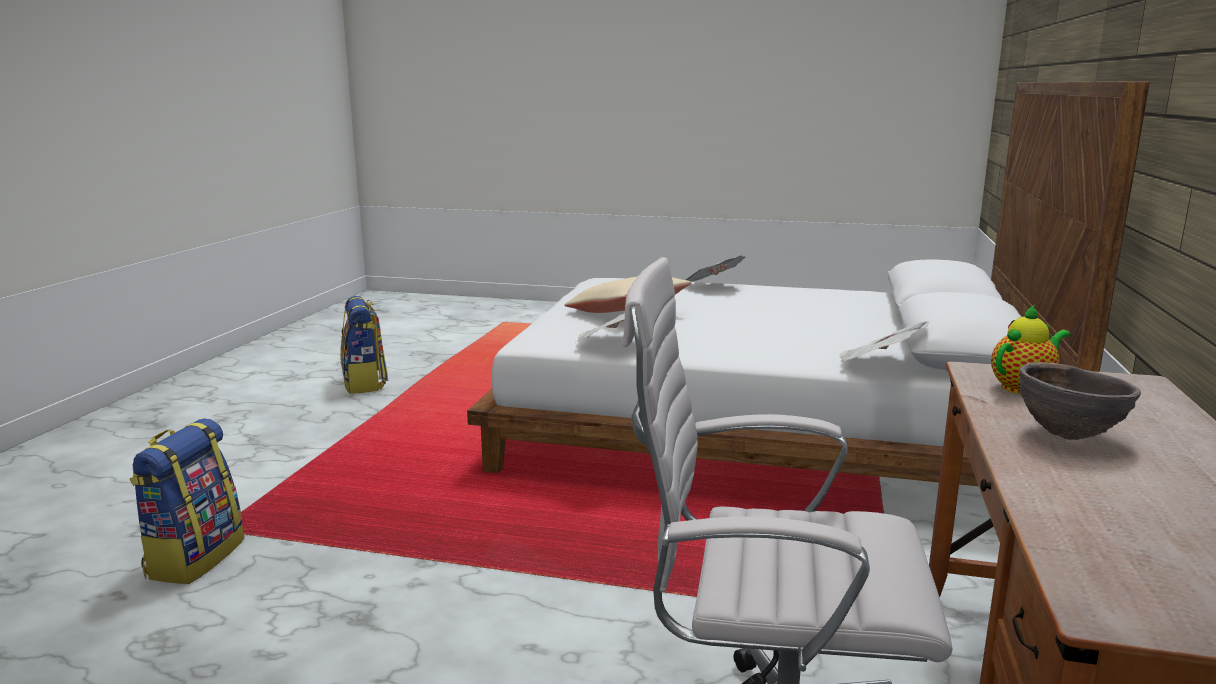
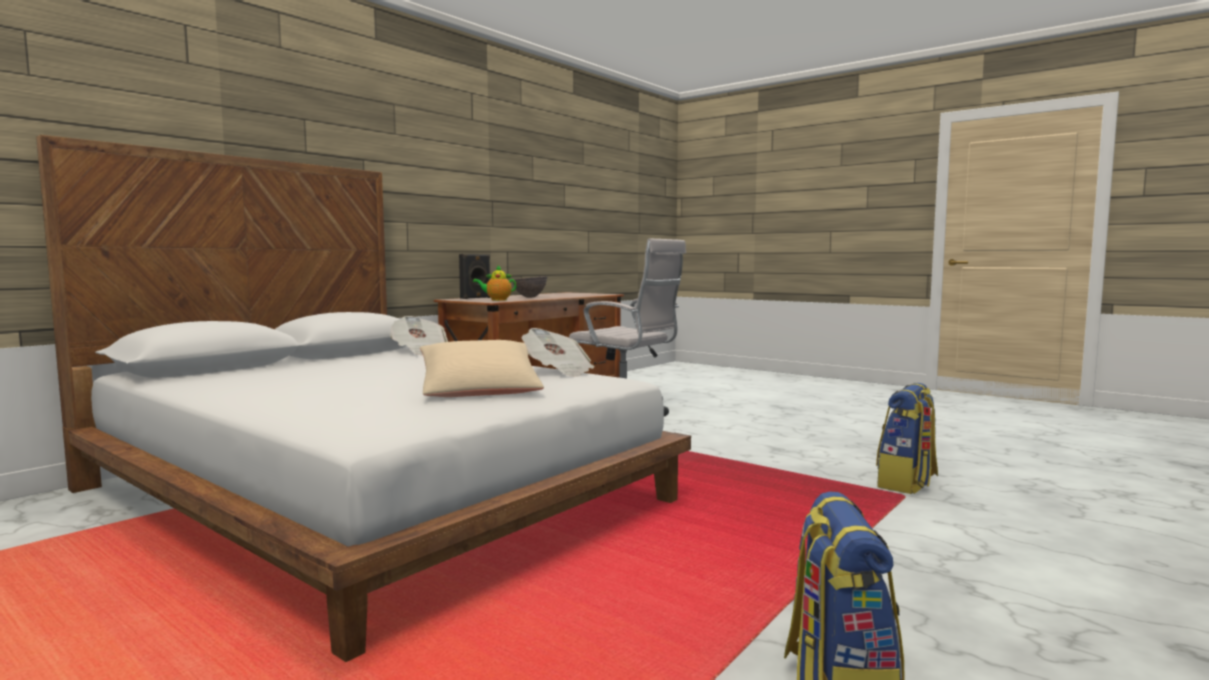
camera: 155 degrees left, 10 degrees down
(712, 286) = (282, 402): newspaper -> none
(1146, 404) = (476, 298): none -> black speaker

